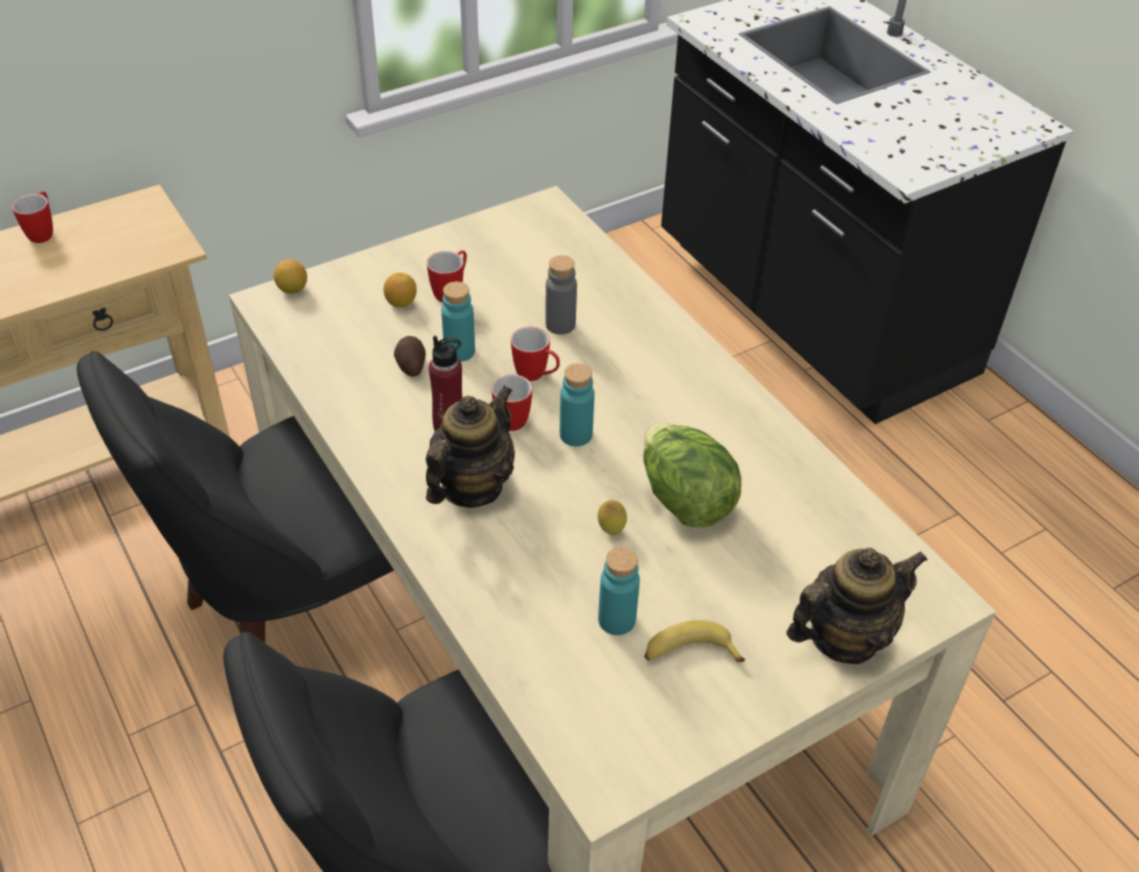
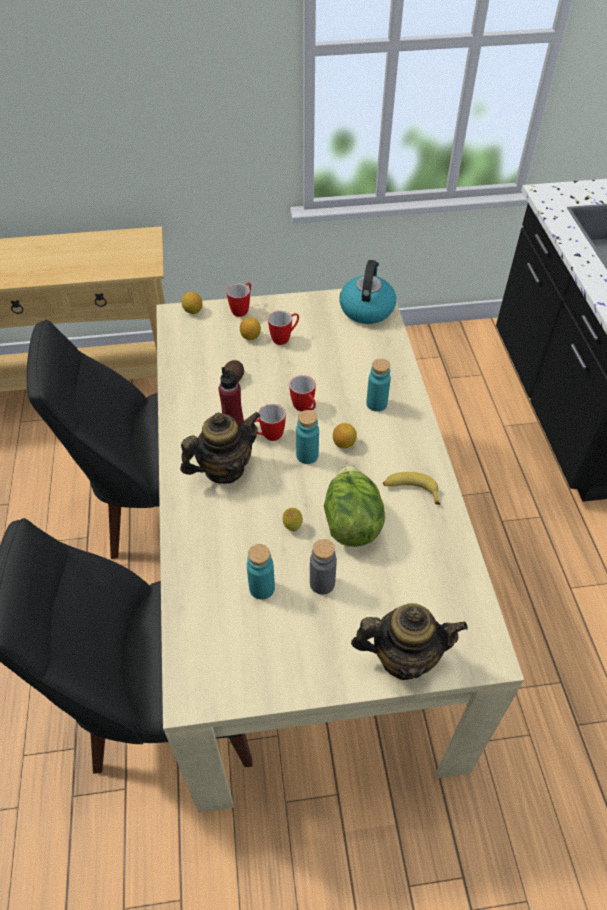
camera: 25 degrees right, 5 degrees up
(43, 232) = (85, 240): mug -> mug (242, 309)
(459, 351) = (267, 378): turquoise bottle -> turquoise bottle (376, 404)
(542, 224) = (366, 308): none -> kettle
(560, 324) = (339, 379): grey bottle -> grey bottle (322, 583)
(616, 405) = (344, 443): none -> lemon
(689, 653) = (294, 628): banana -> banana (410, 490)

